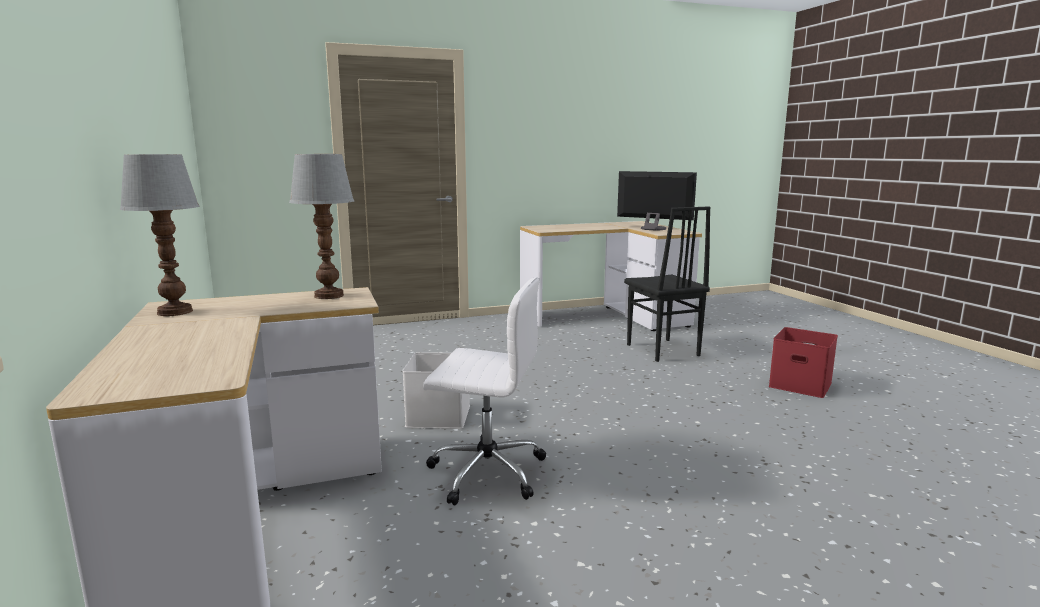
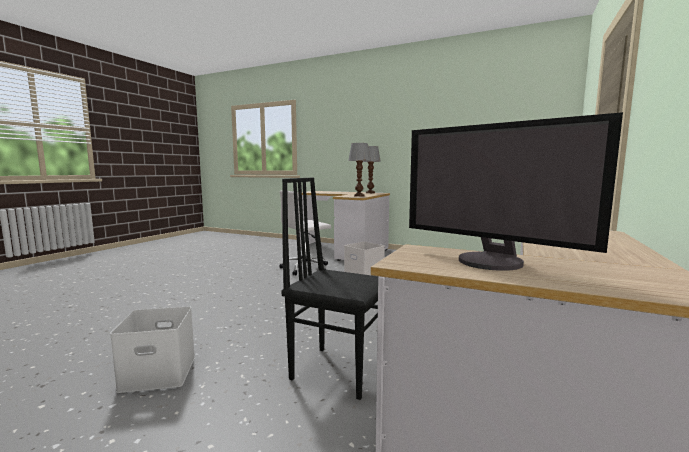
camera: 135 degrees right, 5 degrees down
(652, 228) = (491, 262): monitor -> monitor turned 60 degrees clockwise
(801, 384) = (157, 374): red storage box -> white storage box

